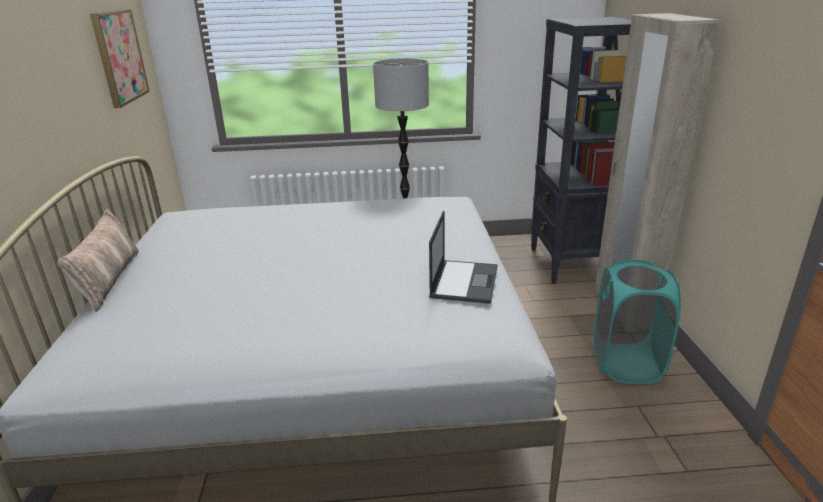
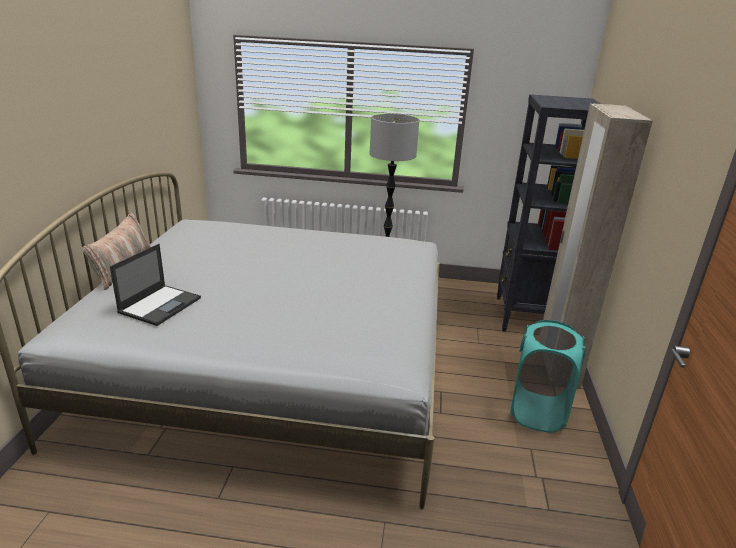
camera: 10 degrees right, 0 degrees up
(119, 56) = (165, 91): picture -> none
(464, 281) = (388, 314): laptop -> laptop (160, 305)

